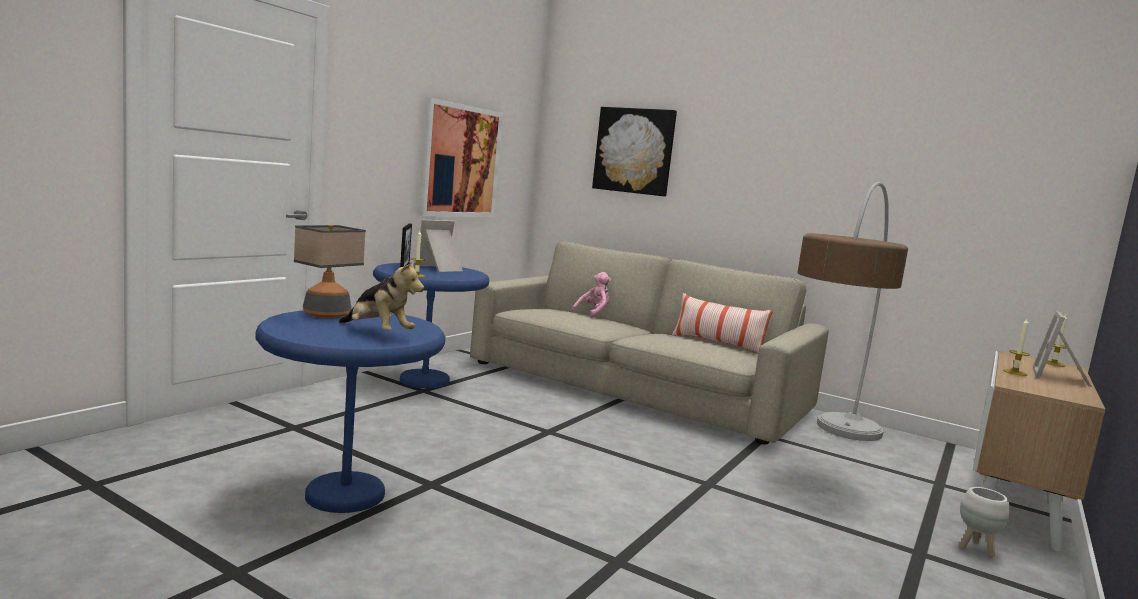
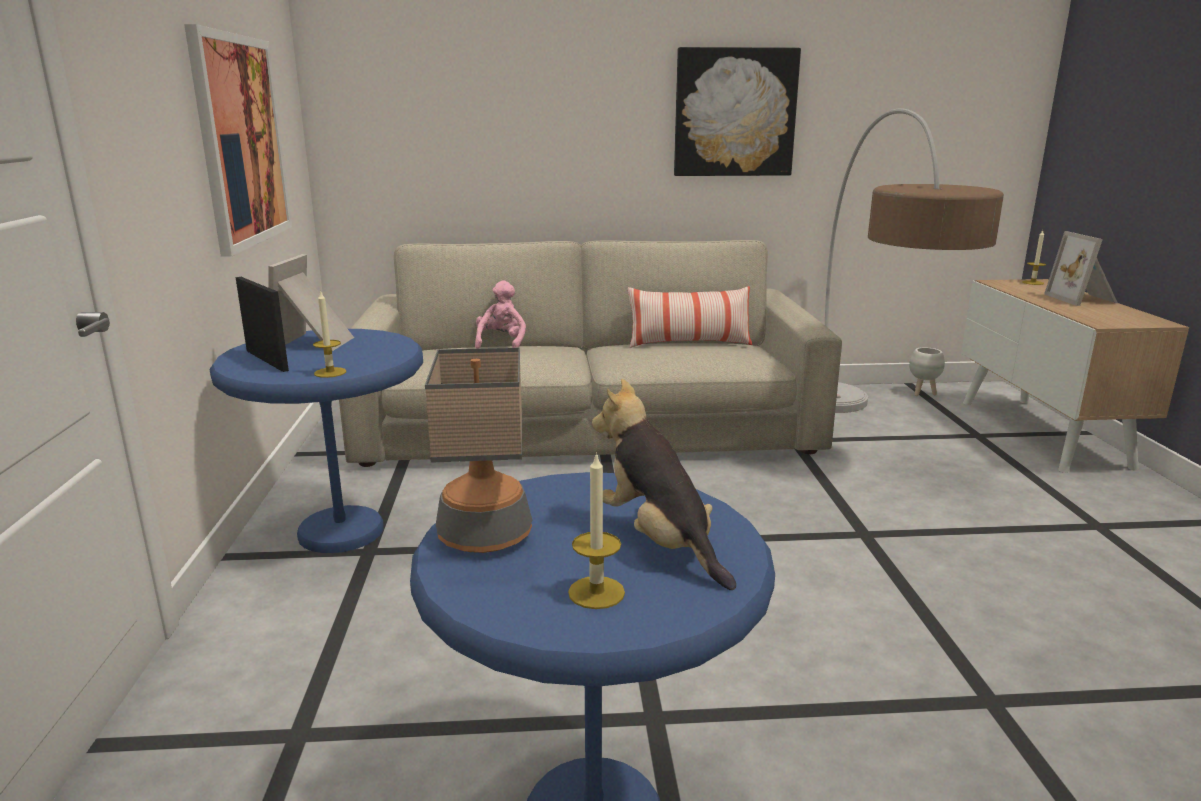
camera: 35 degrees left, 10 degrees up
(378, 333) = (659, 541): plush toy -> plush toy turned 120 degrees counterclockwise
(634, 151) = (478, 88): picture -> picture (734, 113)
(976, 549) = (1109, 498): white planter -> white planter (922, 393)
(1015, 372) = (1055, 304): candle -> candle (596, 592)

